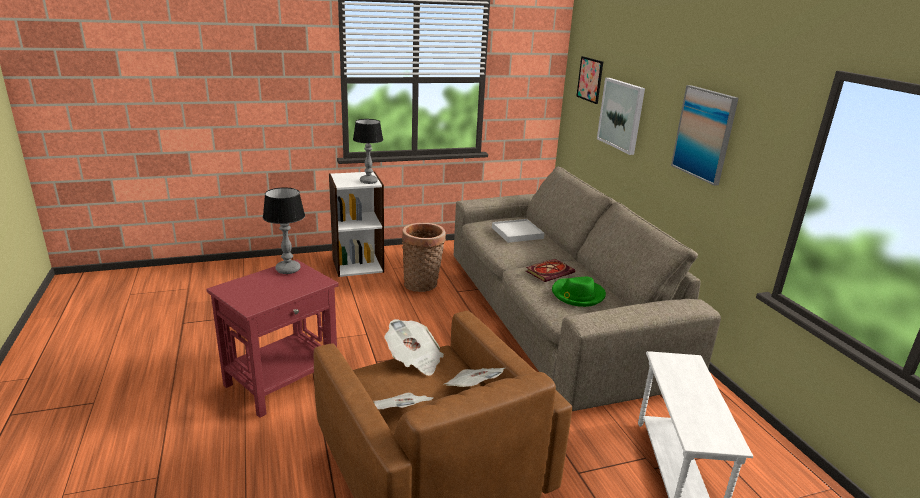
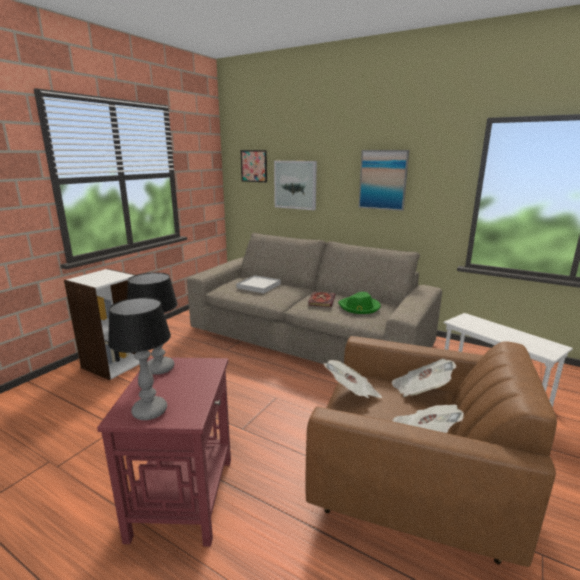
camera: 40 degrees left, 5 degrees down
(369, 181) = (118, 275): table lamp -> table lamp (150, 411)
(422, 285) = (194, 355): basket -> none

